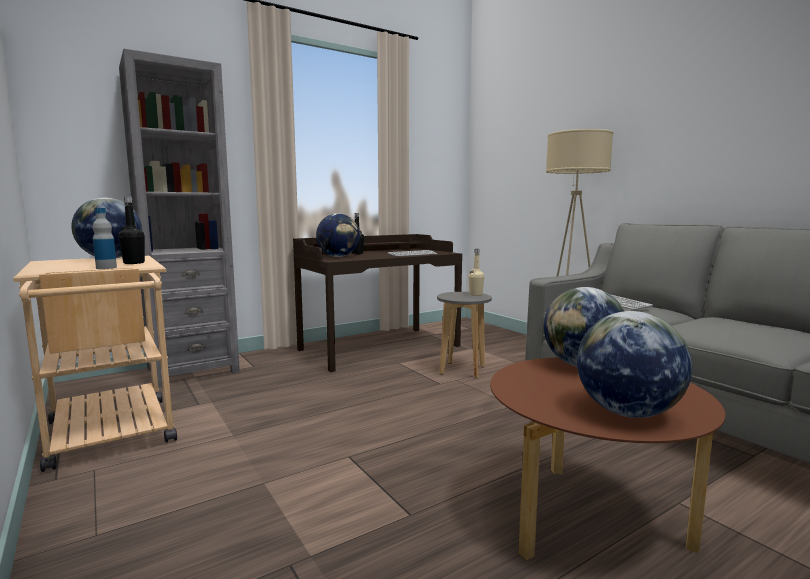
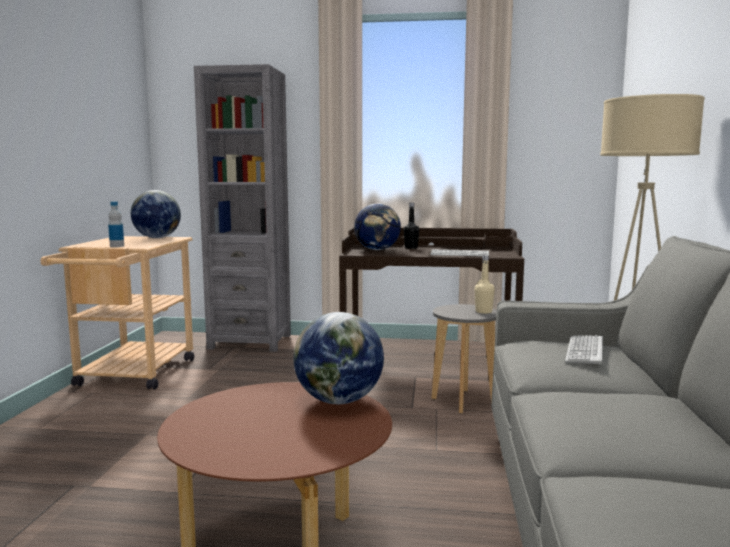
camera: 40 degrees right, 0 degrees up
(134, 263) = (147, 243): black bottle -> none
(627, 412) = (232, 442): globe -> none

